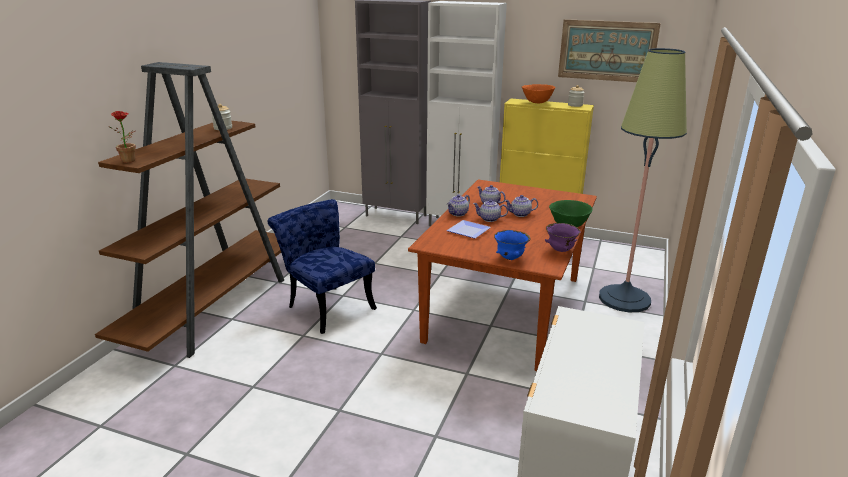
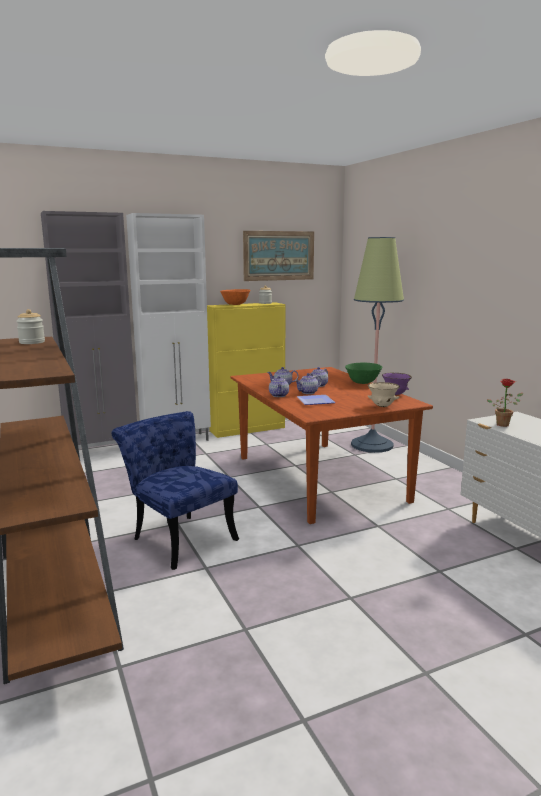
camera: 45 degrees left, 10 degrees down
(131, 161) = (37, 373): potted plant -> potted plant (504, 424)
(326, 306) = (179, 537): blue chair -> blue chair turned 45 degrees clockwise
(510, 258) = (383, 406): blue bowl -> beige bowl

